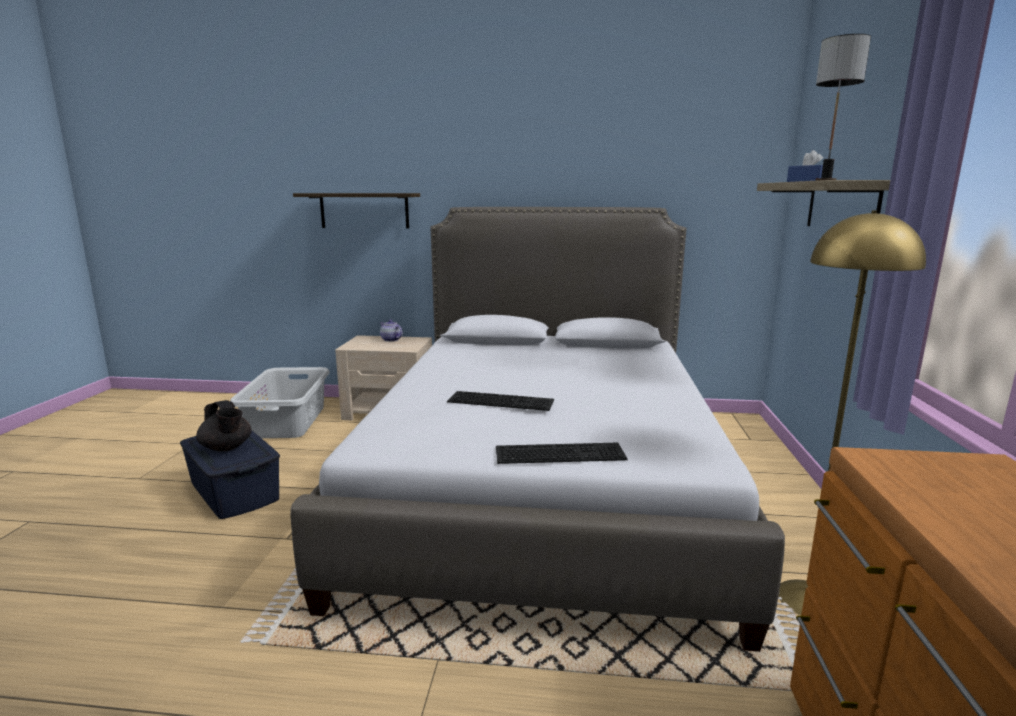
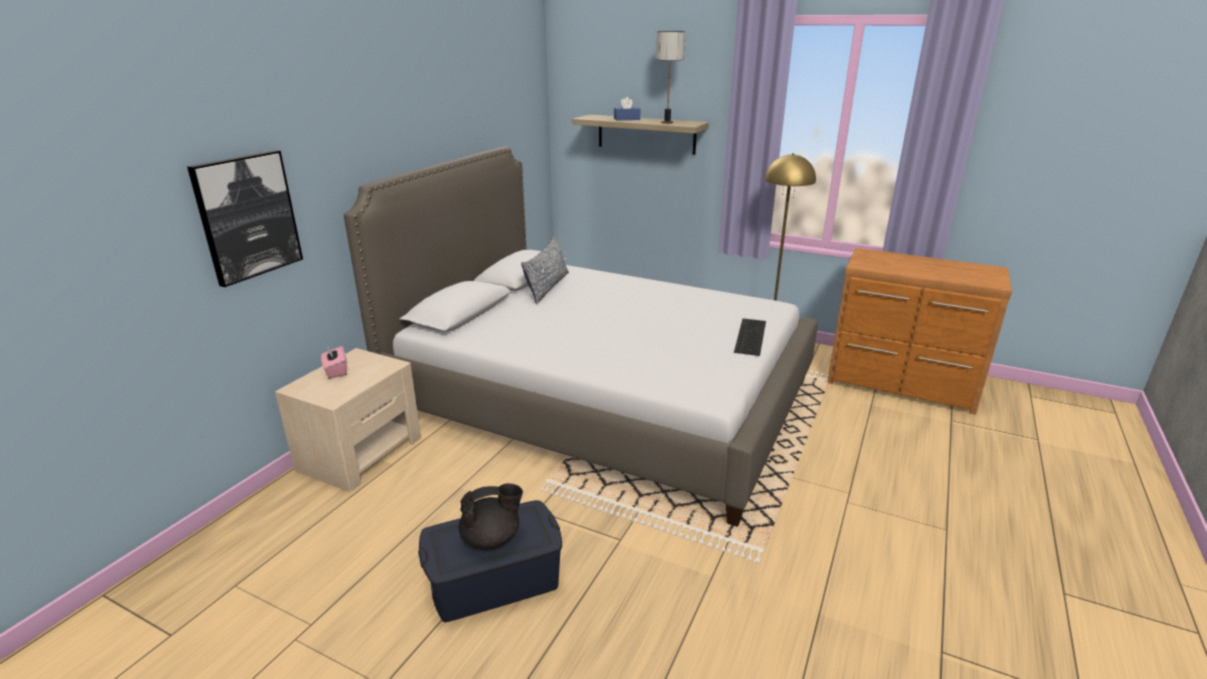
camera: 70 degrees left, 10 degrees up
(288, 421) = (306, 538): grey laundry basket -> none
(364, 210) = (247, 216): shelf -> picture
(391, 340) = (336, 371): teapot -> pink tissue box
(502, 400) = (650, 336): keyboard -> none
(593, 352) = (547, 287): none -> pillow

